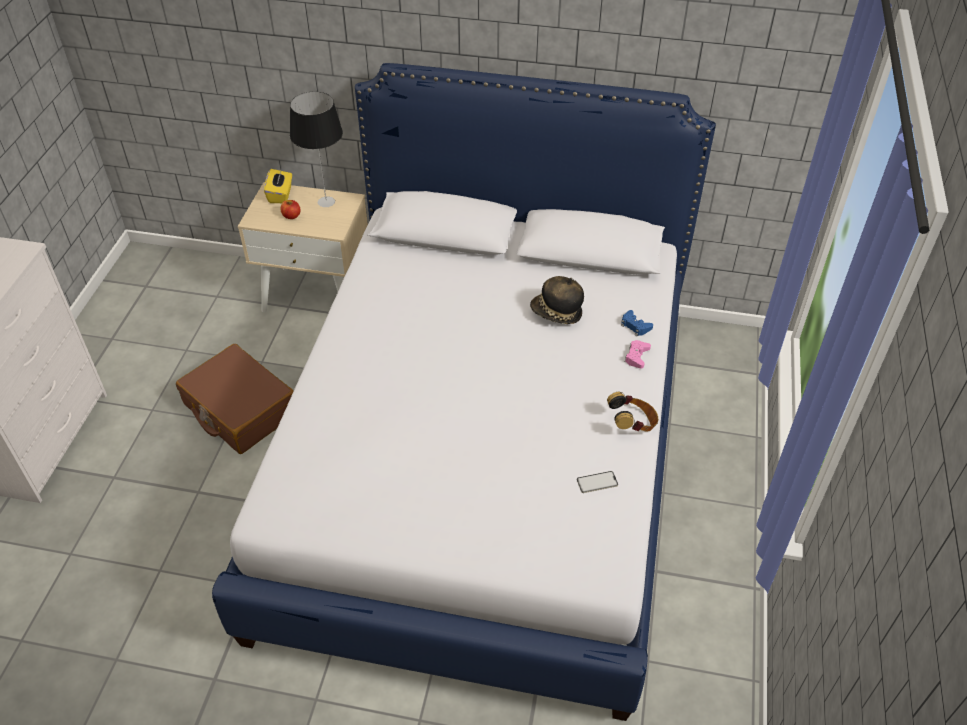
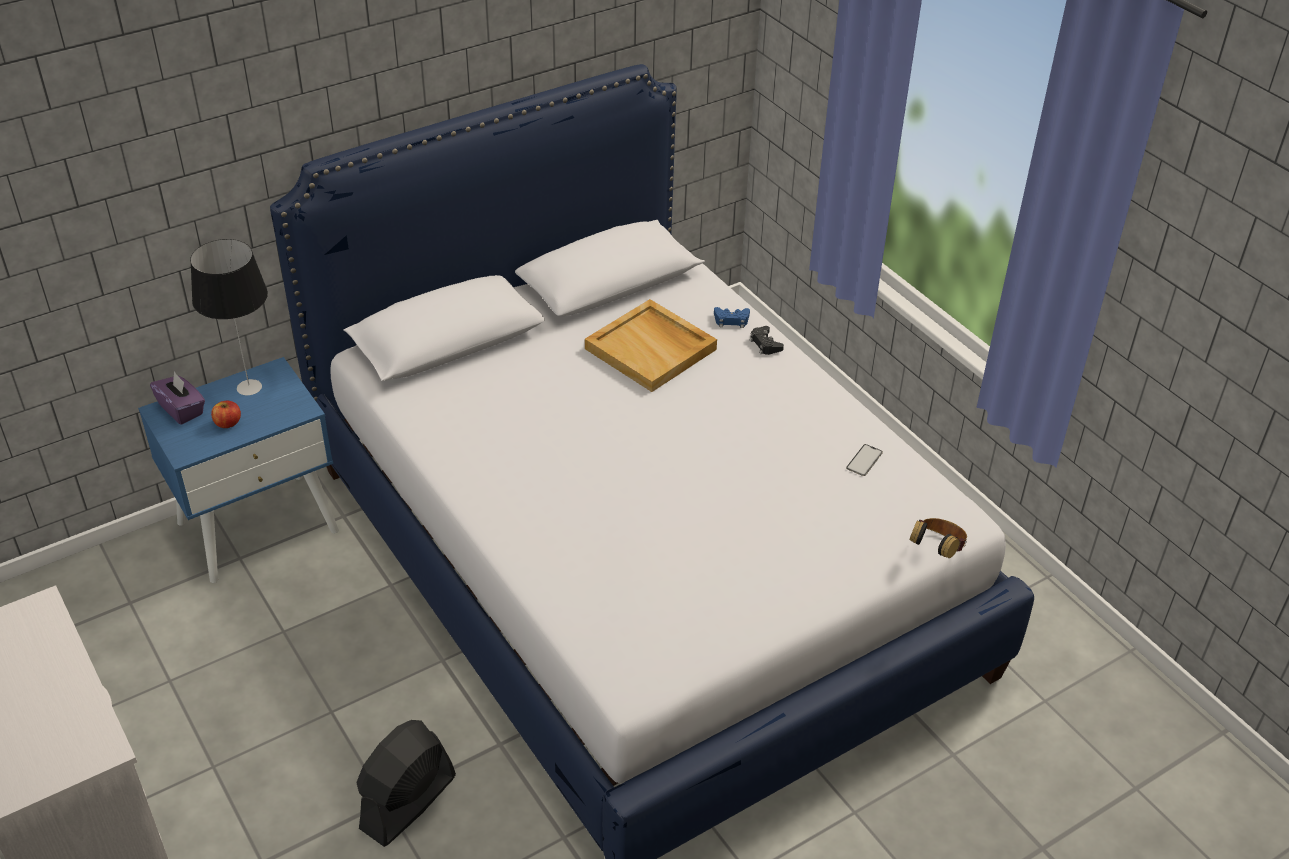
camera: 45 degrees left, 5 degrees down
(206, 501) = (407, 802): none -> black fan
(240, 409) = (323, 693): brown suitcase -> none
(280, 195) = (182, 409): yellow tissue box -> purple tissue box
(317, 295) = (258, 526): beige nightstand -> blue nightstand
(556, 313) = (652, 349): hat -> beige tray
(632, 424) = (831, 399): headphones -> headphones (937, 550)
(636, 356) = (765, 344): pink game controller -> black game controller

